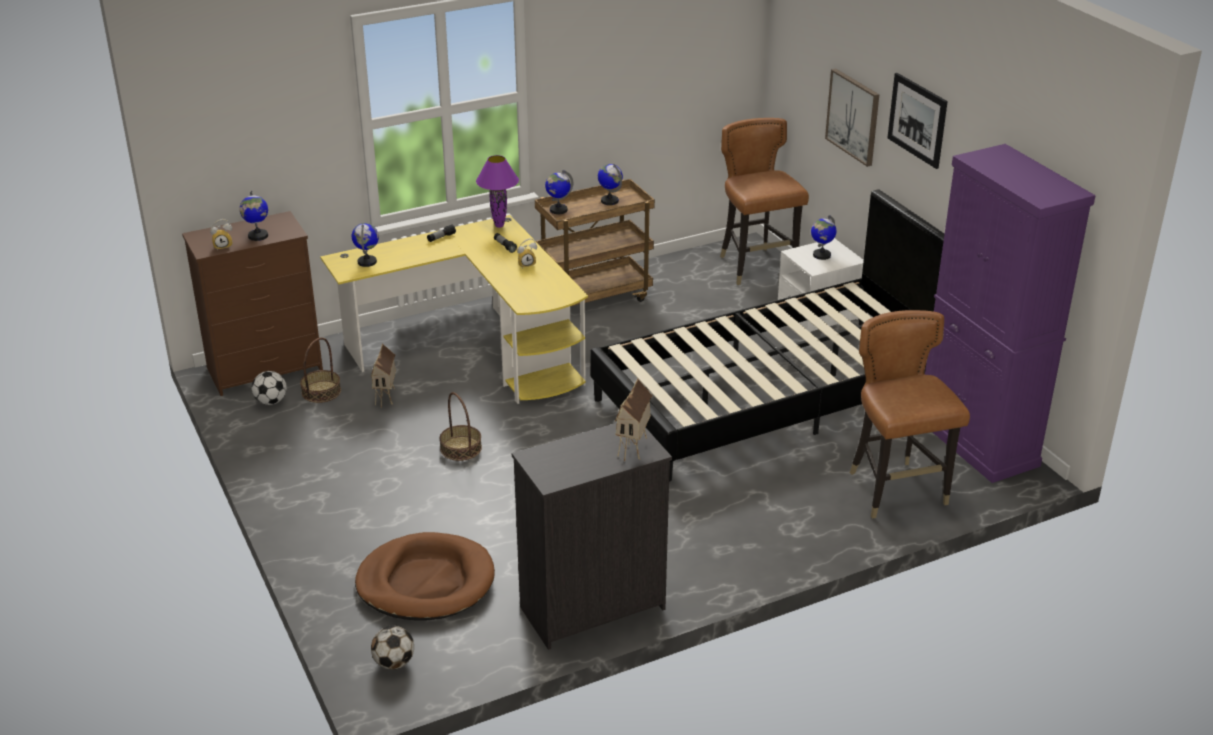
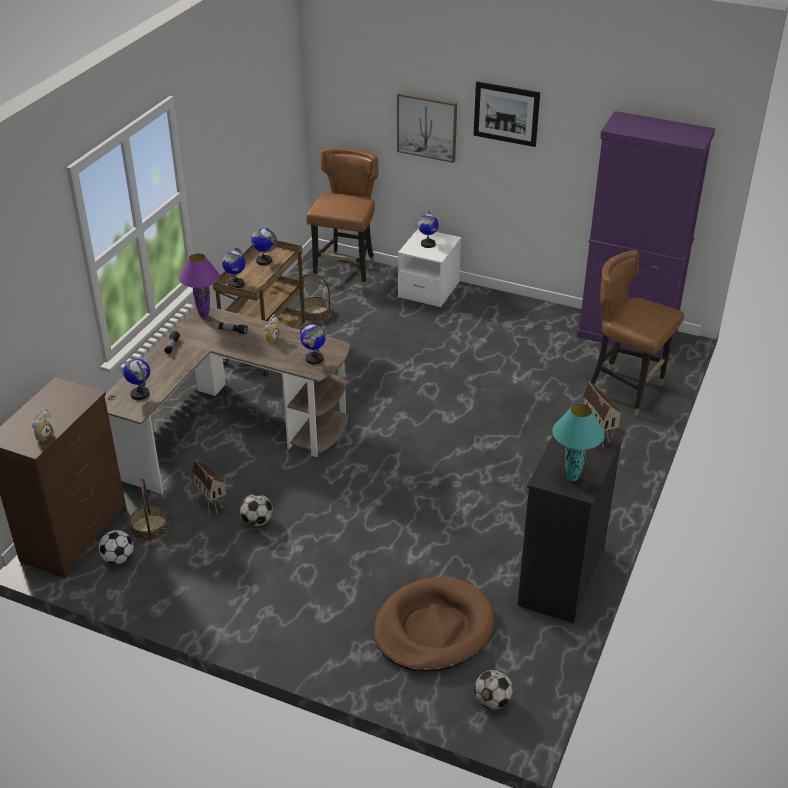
camera: 40 degrees left, 5 degrees up
(258, 236) = (61, 412): globe -> globe (314, 359)
(403, 428) = (257, 521): none -> football
(460, 448) = (322, 513): basket -> basket (315, 314)
(477, 351) = (231, 431): yellow desk -> brown desk
(557, 468) = (572, 478): none -> turquoise table lamp
(756, 267) = (346, 273): brown chair -> brown chair turned 75 degrees clockwise
(774, 397) = (477, 364): black bed -> none

